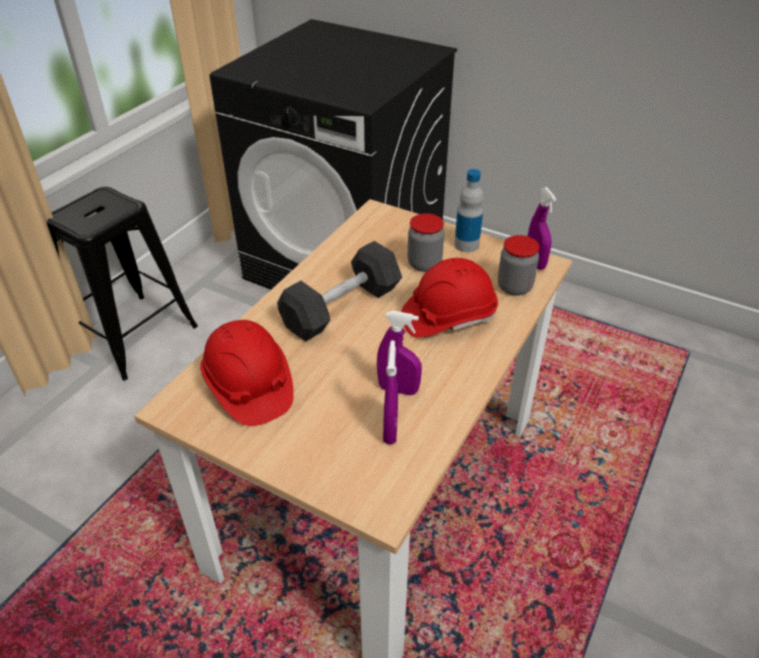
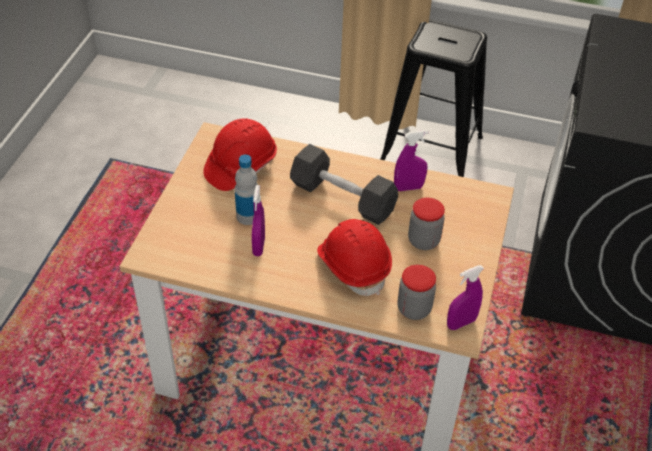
camera: 75 degrees right, 5 degrees up
(390, 430) = (217, 248): purple spray bottle -> purple spray bottle (408, 187)
(466, 245) = (467, 267): bottle -> bottle (248, 216)

